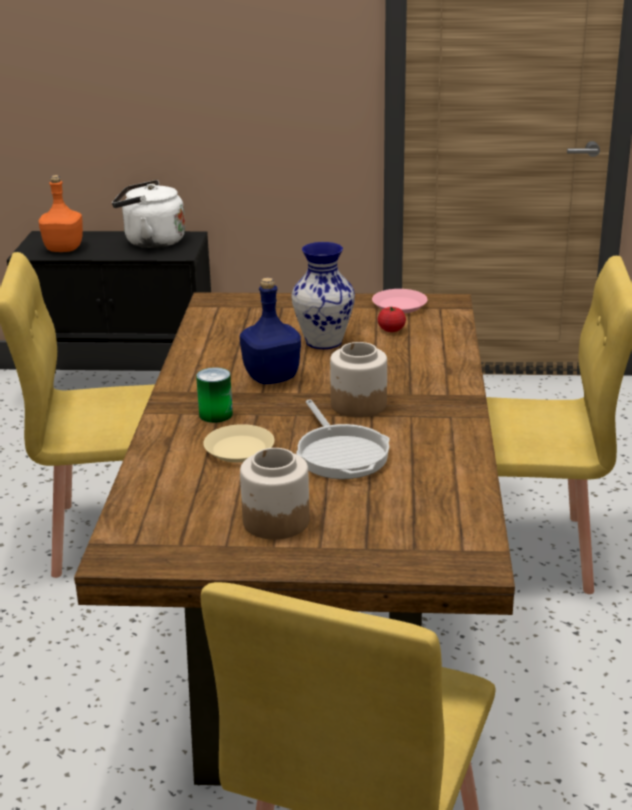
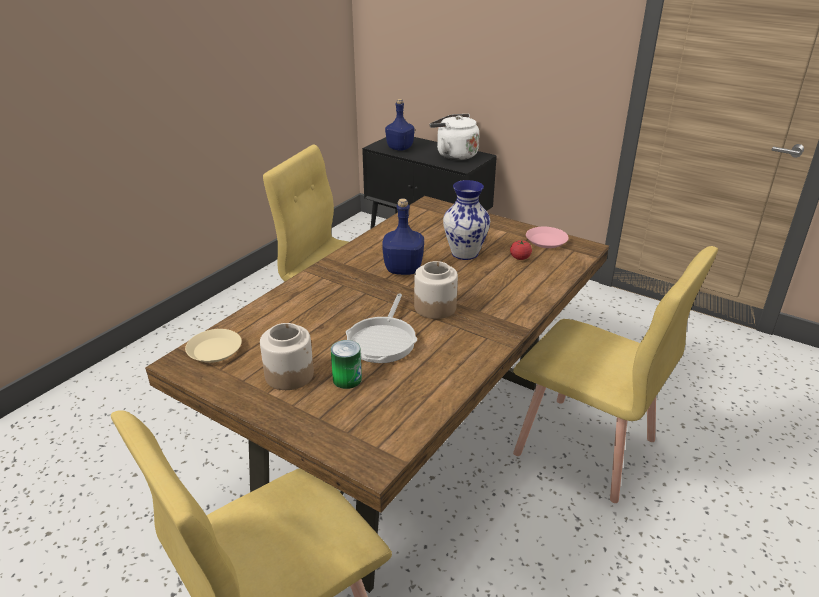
camera: 30 degrees right, 5 degrees up
(63, 249) = (399, 148): orange bottle -> blue bottle
(215, 414) = (341, 285): can -> can (347, 379)
(238, 449) = (326, 314): beige plate -> beige plate (214, 350)

